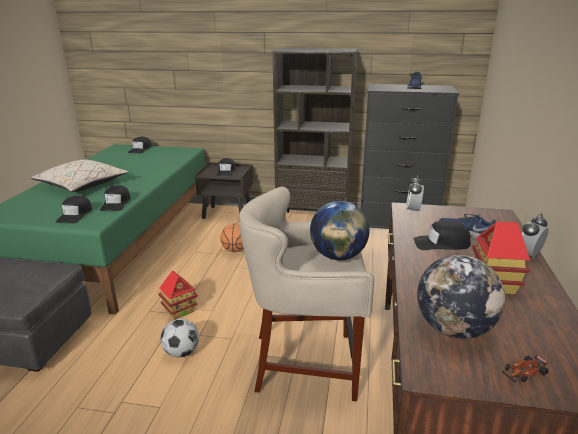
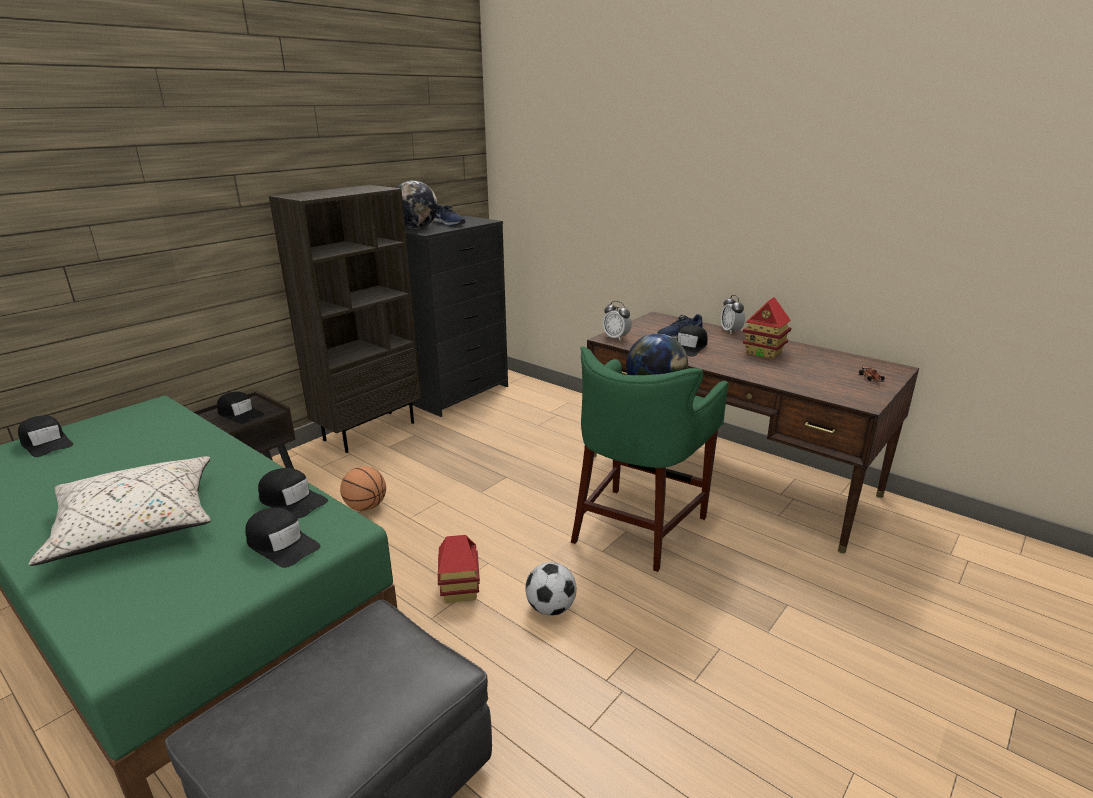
camera: 60 degrees left, 0 degrees up
(306, 364) = (638, 527): beige stool -> green stool
(454, 329) = (815, 381): globe -> globe (416, 228)

